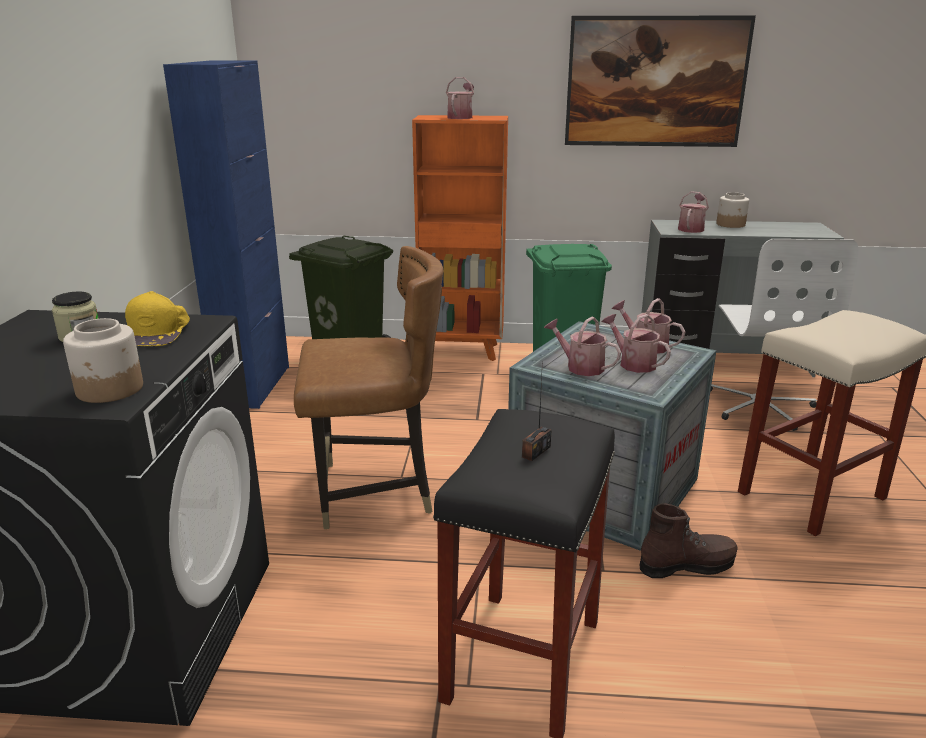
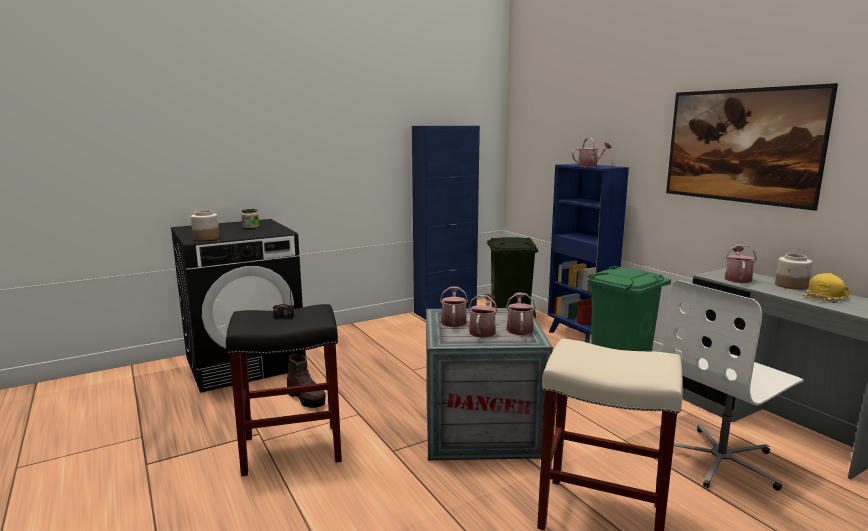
camera: 55 degrees right, 10 degrees down
(158, 332) = (266, 231): yellow cap -> yellow cap (826, 296)
(375, 491) = (390, 369): brown chair -> none
(462, 351) = (579, 337): orange bookcase -> blue bookcase
(686, 565) = (431, 478): brown boot -> brown boot (306, 399)
(691, 228) = (737, 278): watering can -> watering can turned 60 degrees counterclockwise

